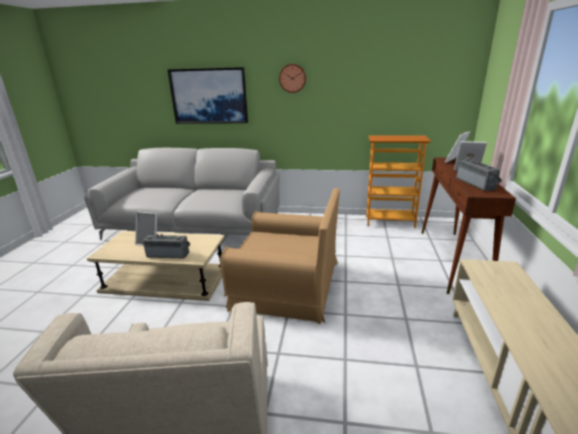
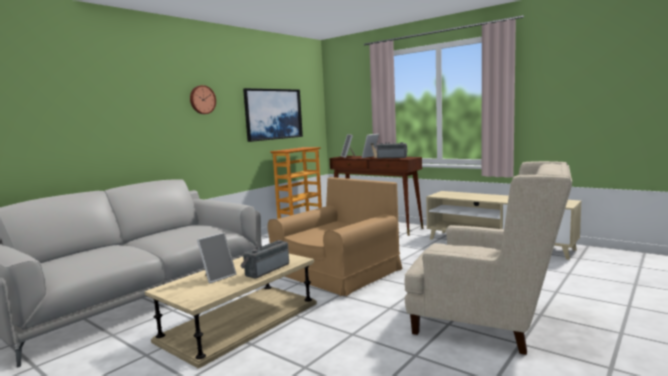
camera: 60 degrees left, 15 degrees down
(209, 96) = (108, 120): picture -> picture (273, 114)

